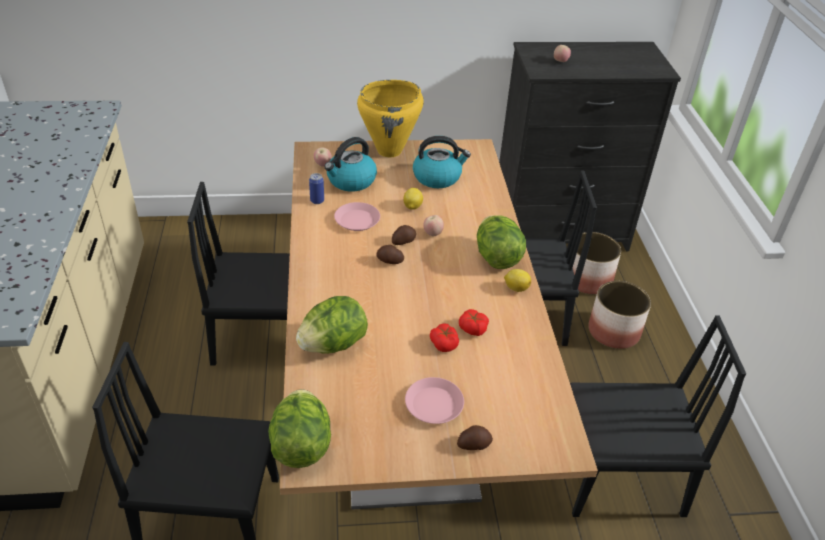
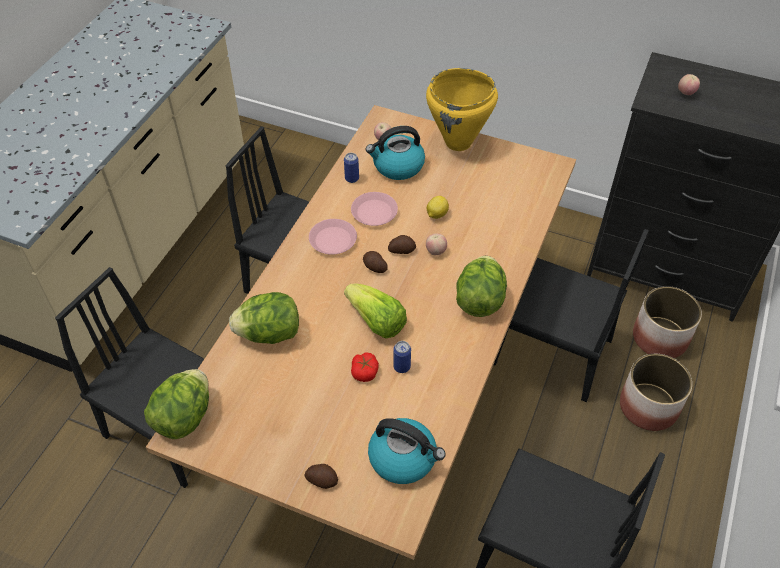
camera: 30 degrees right, 10 degrees up
(423, 302) = (376, 322): none -> lettuce
(434, 405) = (314, 427): pink plate -> pink plate (332, 240)
(437, 177) = (485, 188): kettle -> kettle (404, 458)
(472, 328) = (402, 367): tomato -> can
(516, 288) = (474, 340): lemon -> none

